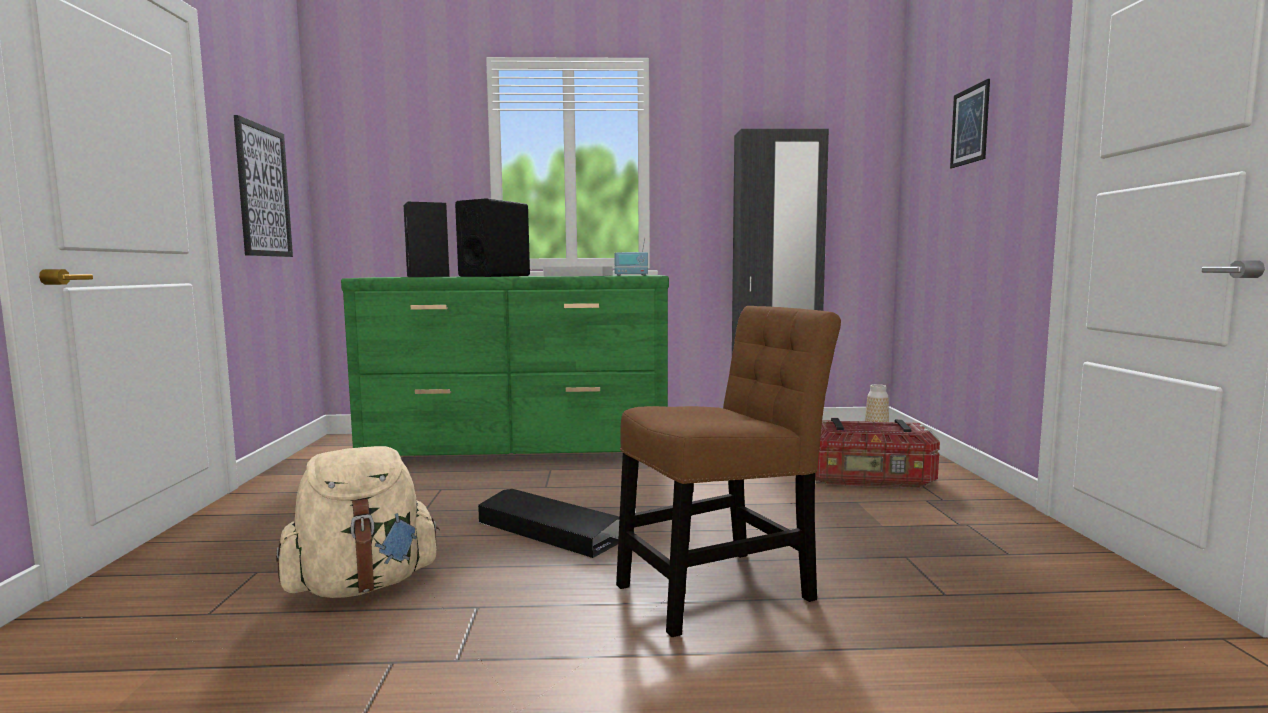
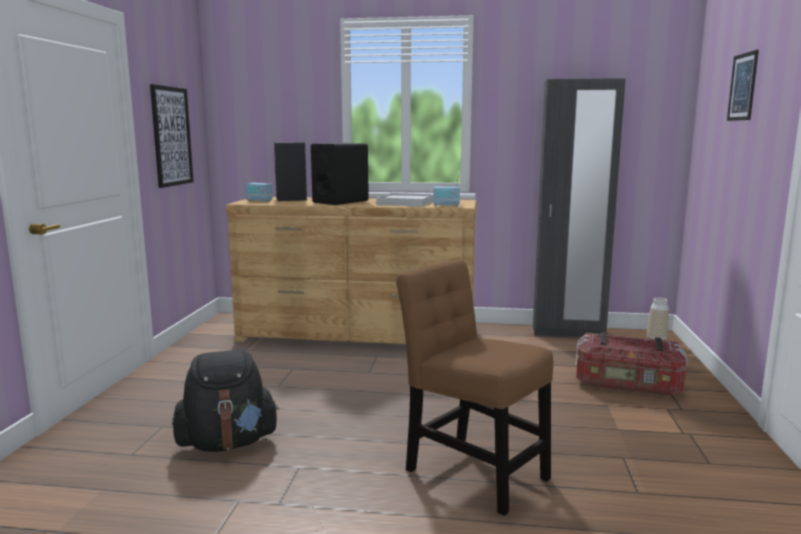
camera: 10 degrees right, 5 degrees up
(363, 585) = (227, 443): beige backpack -> black backpack
(385, 277) = (259, 201): none -> radio
(519, 449) = (357, 335): green dresser -> brown dresser
(549, 531) = (361, 411): black storage box -> none
(722, 589) = (471, 470): brown chair -> brown chair turned 120 degrees counterclockwise

